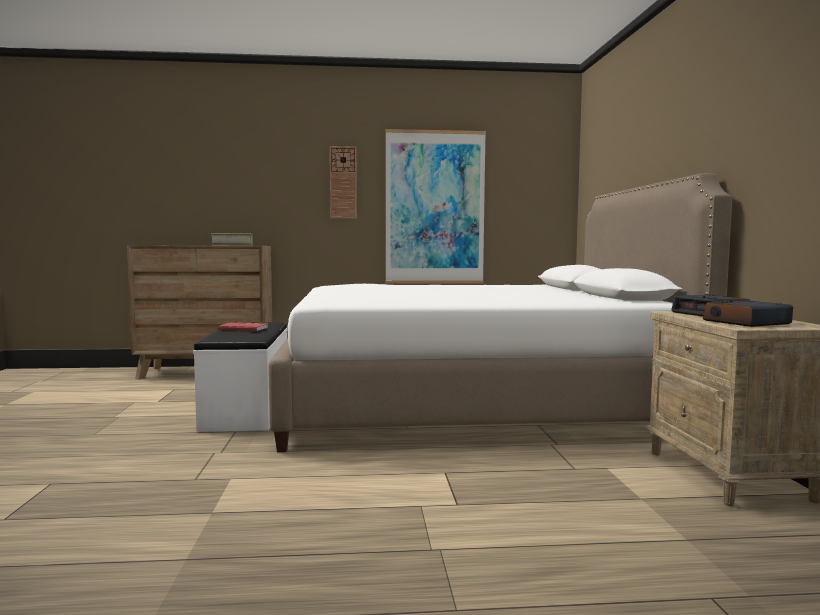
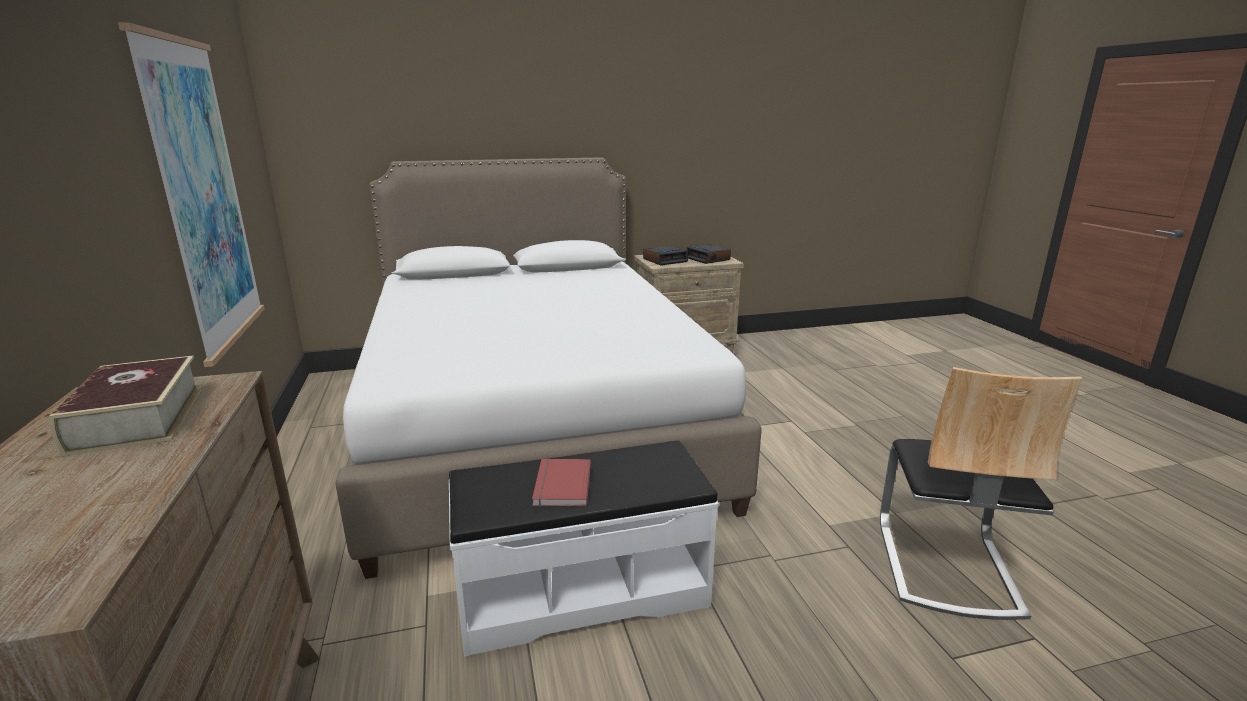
camera: 100 degrees left, 15 degrees up
(117, 511) = (945, 565): none -> chair
(343, 182) = (105, 162): wall clock -> none

